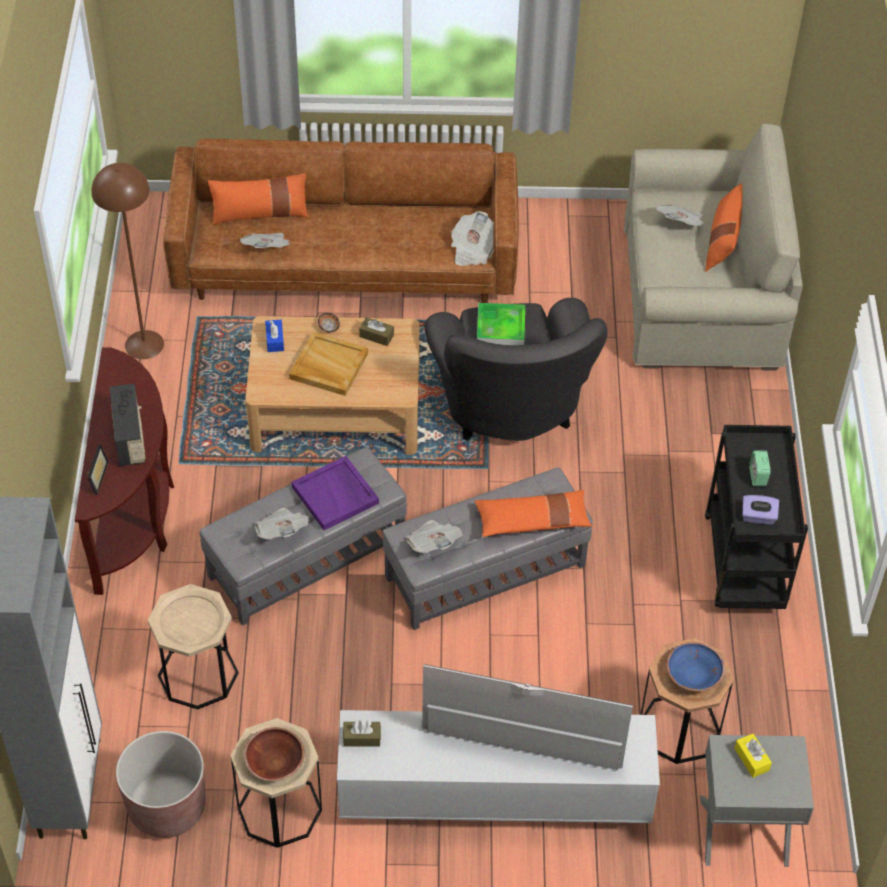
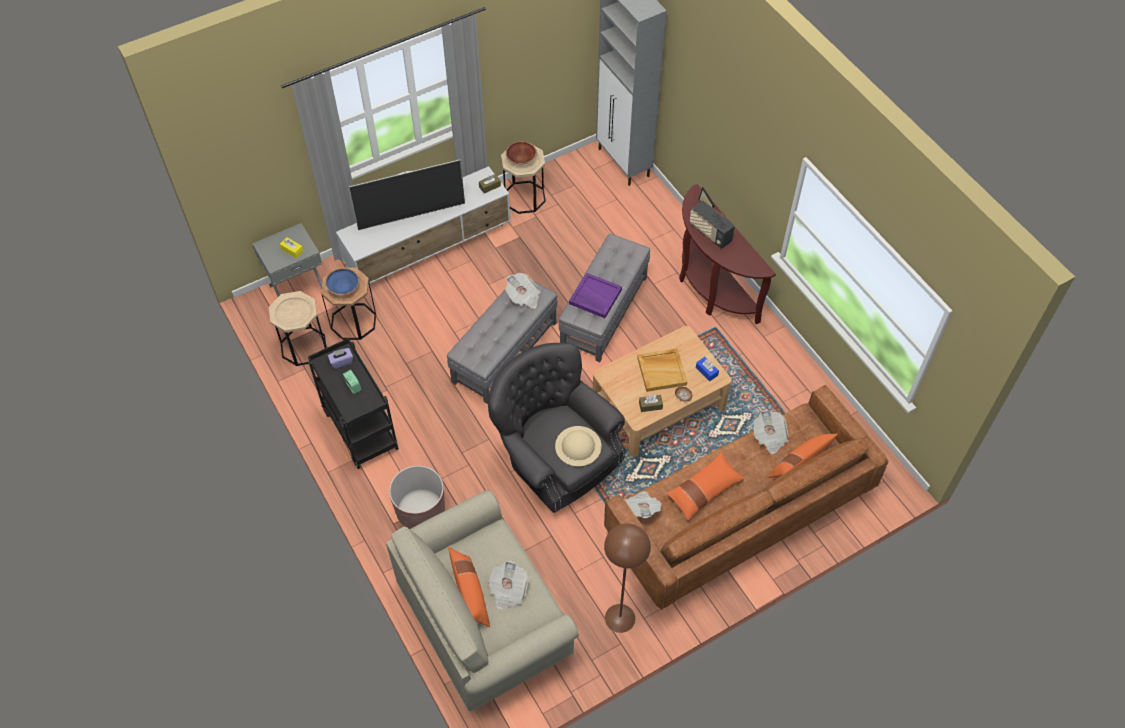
camera: 150 degrees right, 5 degrees up
(144, 344) = (803, 386): brown floor lamp -> brown floor lamp (619, 618)
(167, 806) = (575, 175): brown planter -> brown planter (421, 511)
(198, 674) = (609, 232): beige side table -> beige side table (303, 346)
(282, 532) = (606, 264): newspaper -> none
(500, 327) = (578, 446): tray -> beige hat
(532, 521) = (479, 336): orange pillow -> orange pillow (704, 490)

